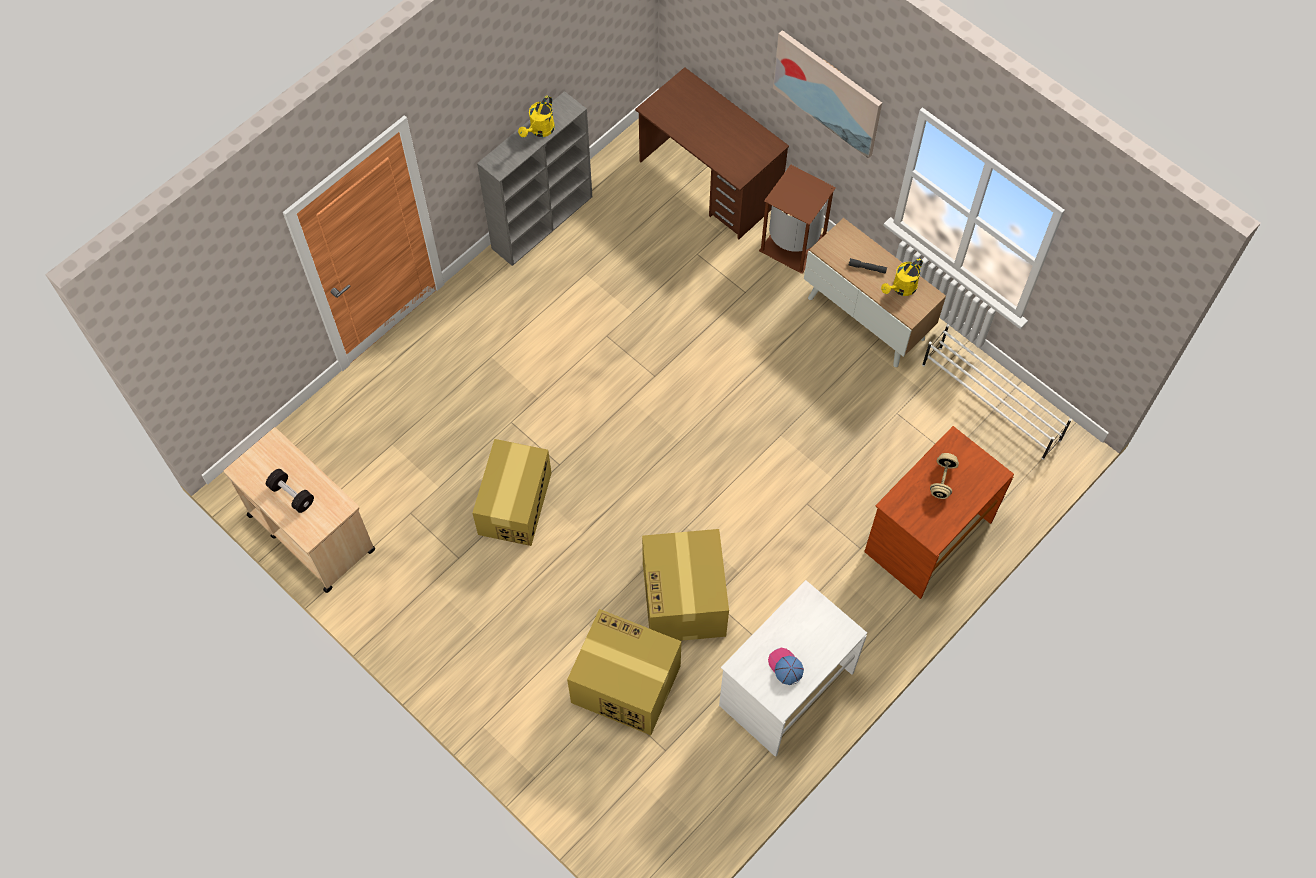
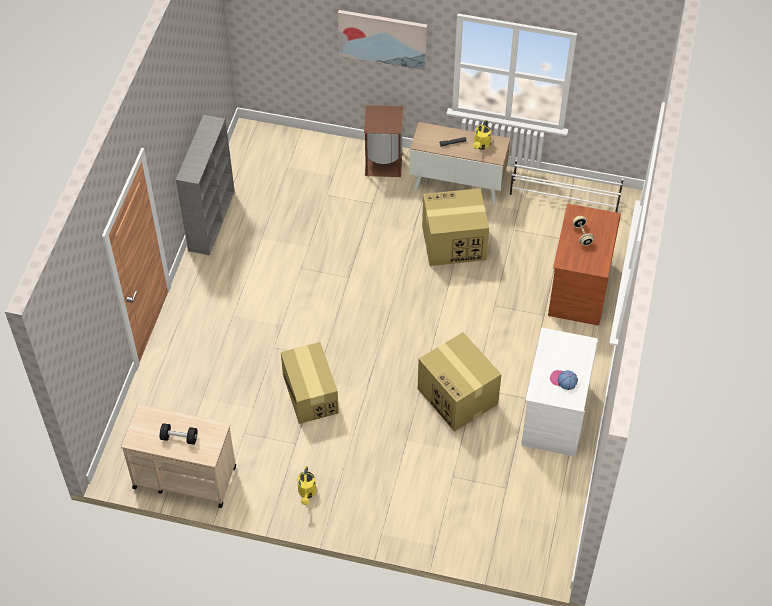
camera: 30 degrees left, 10 degrees down
(540, 131) = (204, 143): yellow watering can -> yellow watering can (307, 493)
(624, 684) = (454, 463): cardboard box -> cardboard box (453, 243)
(709, 181) = (305, 149): brown desk -> none

